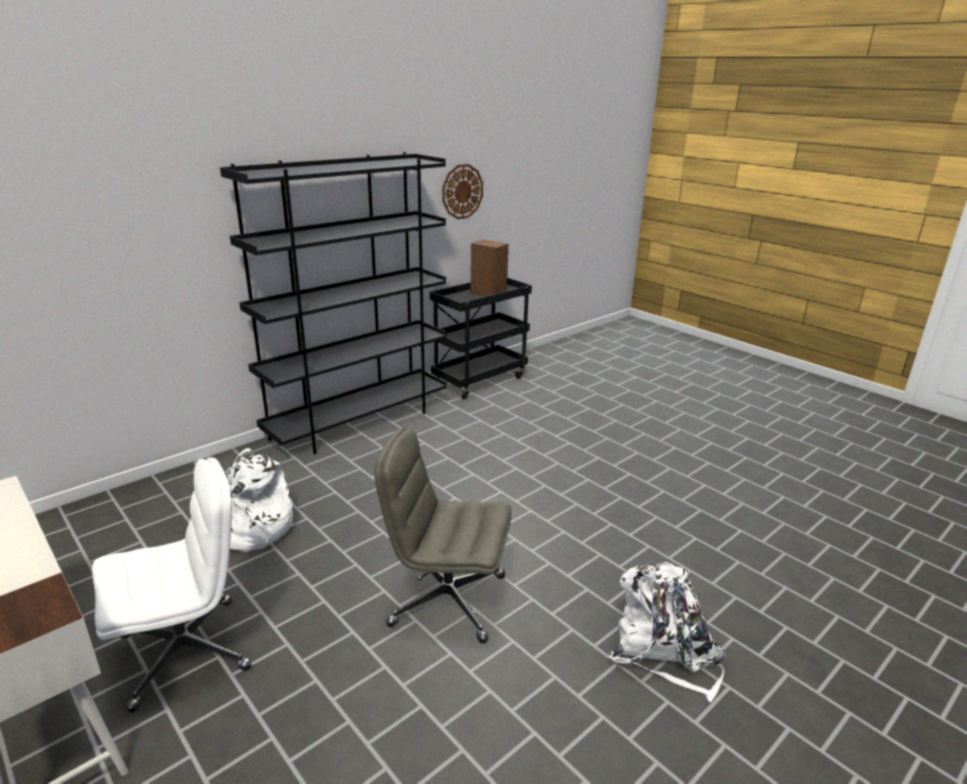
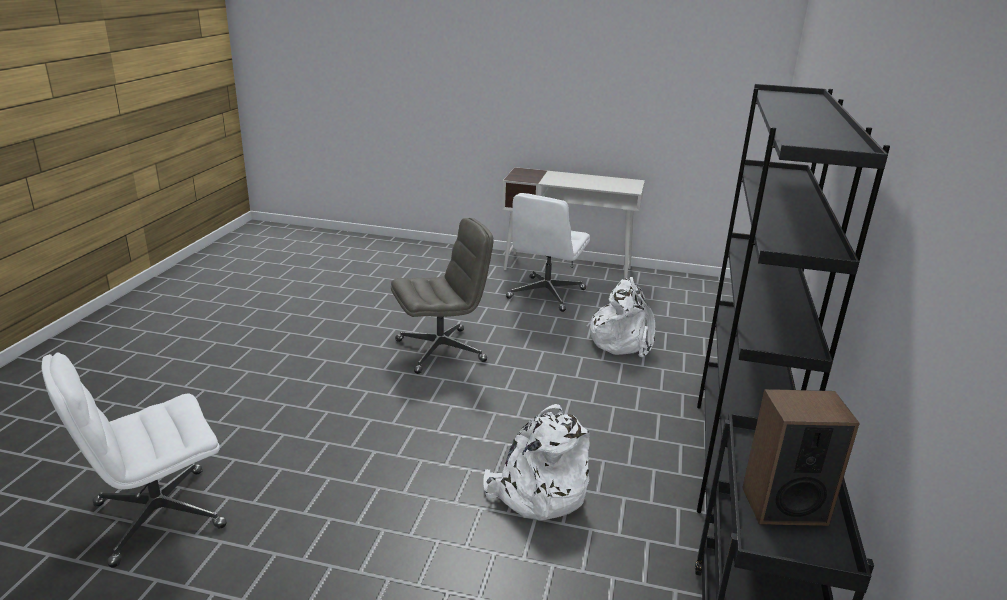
camera: 145 degrees right, 0 degrees up
(462, 191) = (922, 300): wall clock -> none
(663, 652) = (276, 370): white backpack -> white backpack (537, 493)
(775, 524) = (157, 516): none -> white office chair

